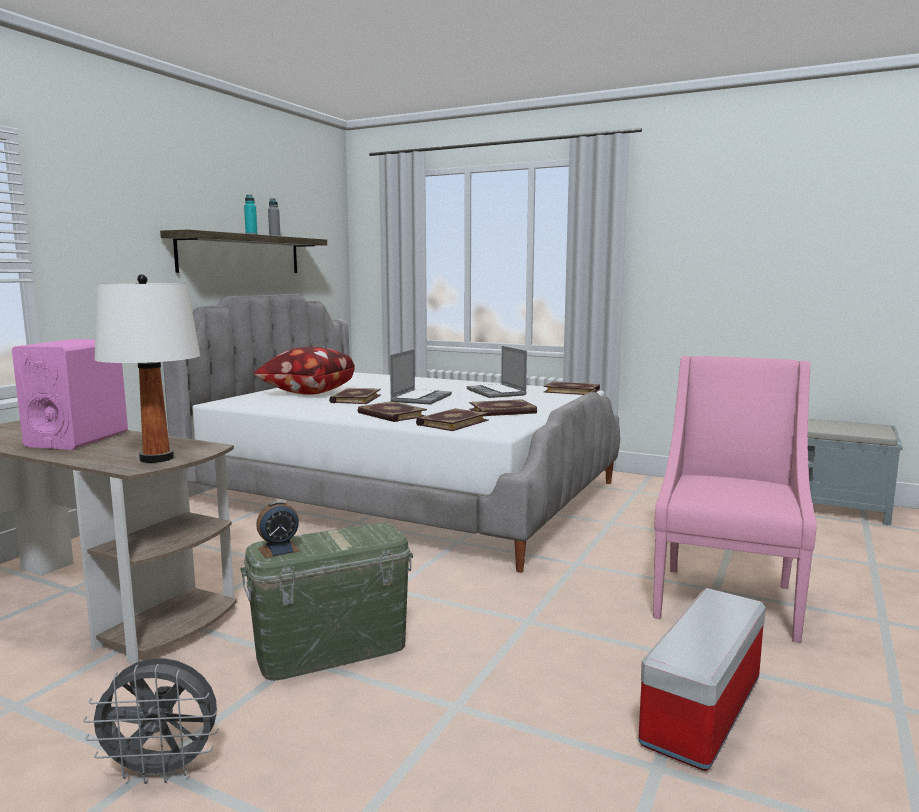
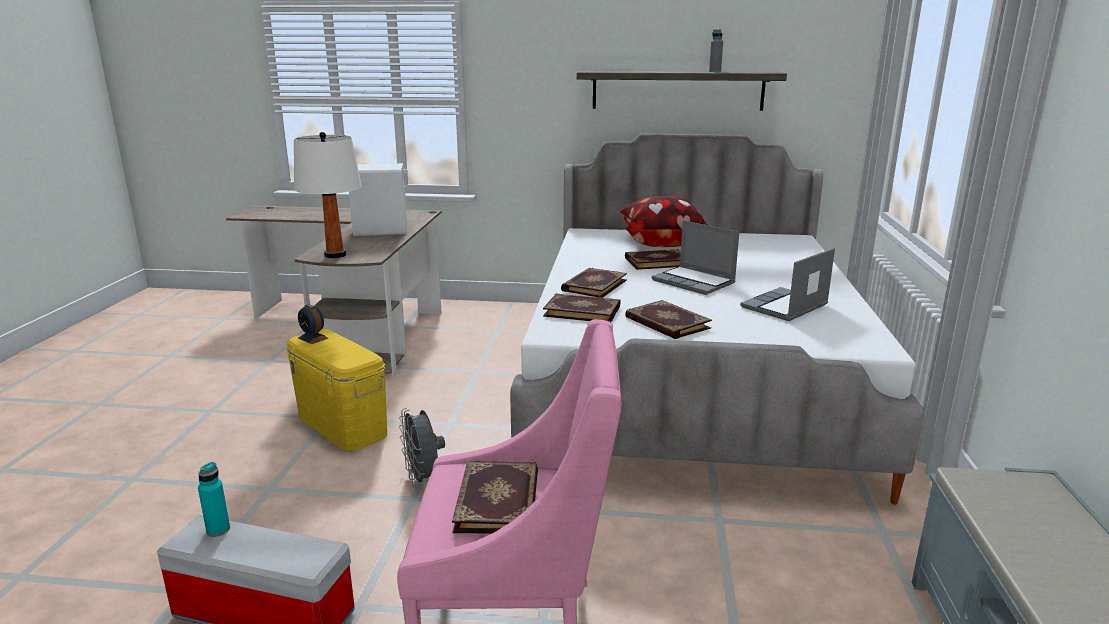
camera: 70 degrees right, 10 degrees up
(78, 439) = (381, 231): pink speaker -> white speaker
(162, 771) = (207, 414): grey fan -> grey fan (423, 481)
(251, 234) = (672, 71): turquoise bottle -> turquoise bottle (218, 530)
(332, 649) = (342, 425): green storage box -> yellow storage box
(421, 398) = (694, 282): laptop -> laptop turned 45 degrees clockwise
(572, 391) = (869, 342): book -> book (499, 501)

